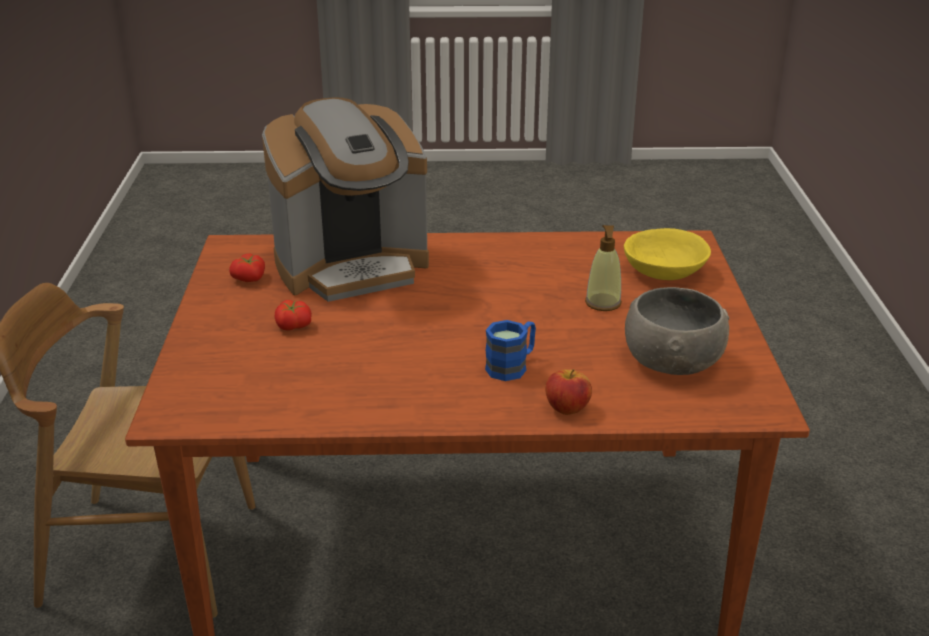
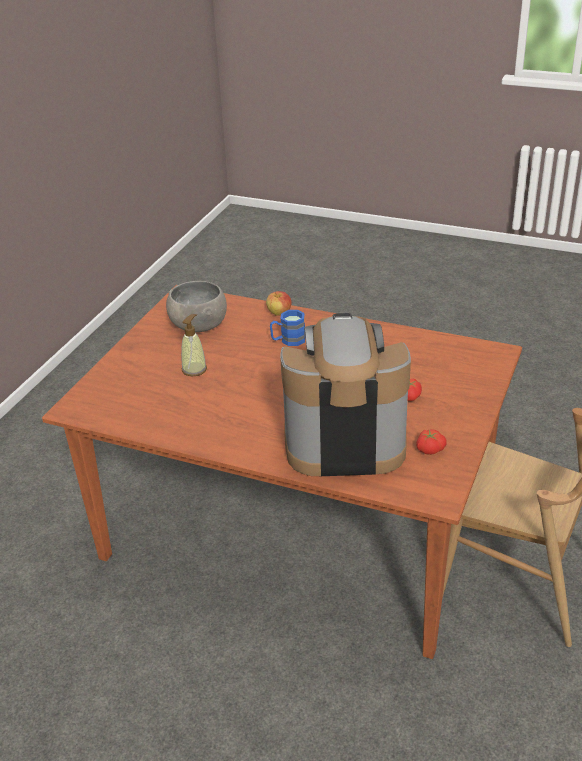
camera: 155 degrees left, 5 degrees up
(665, 272) = (126, 384): yellow bowl -> none

